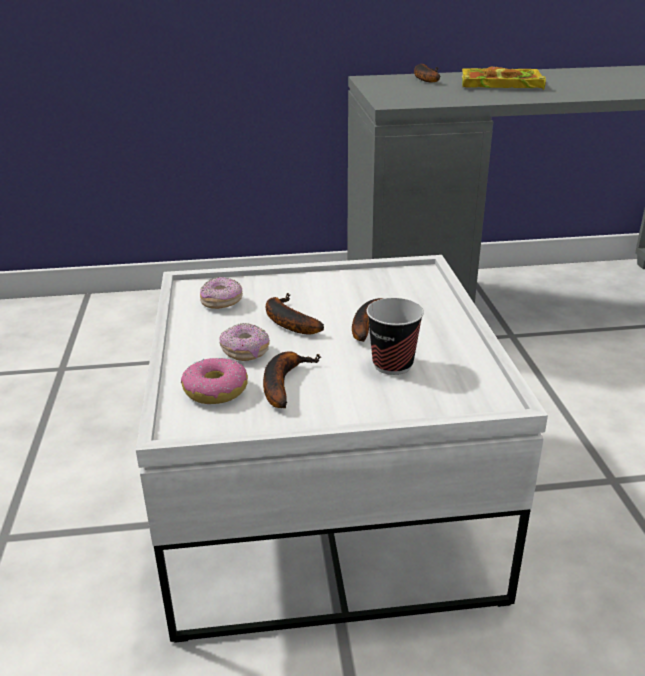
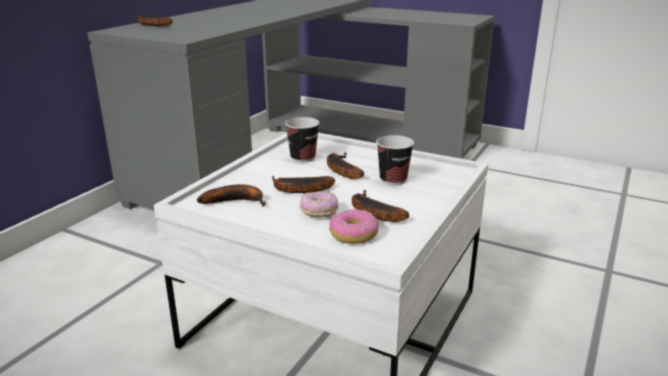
camera: 55 degrees left, 5 degrees down
(222, 302) = (237, 201): donut -> banana
(373, 292) = (303, 158): none -> cup
(498, 84) = (208, 20): book -> none

